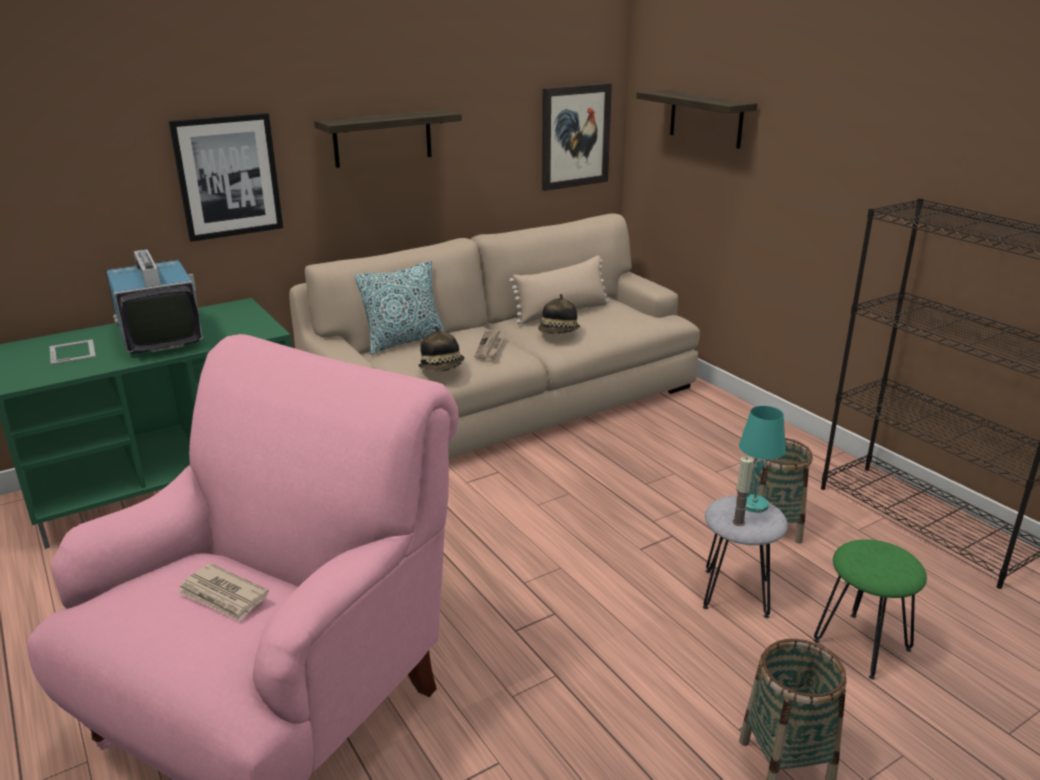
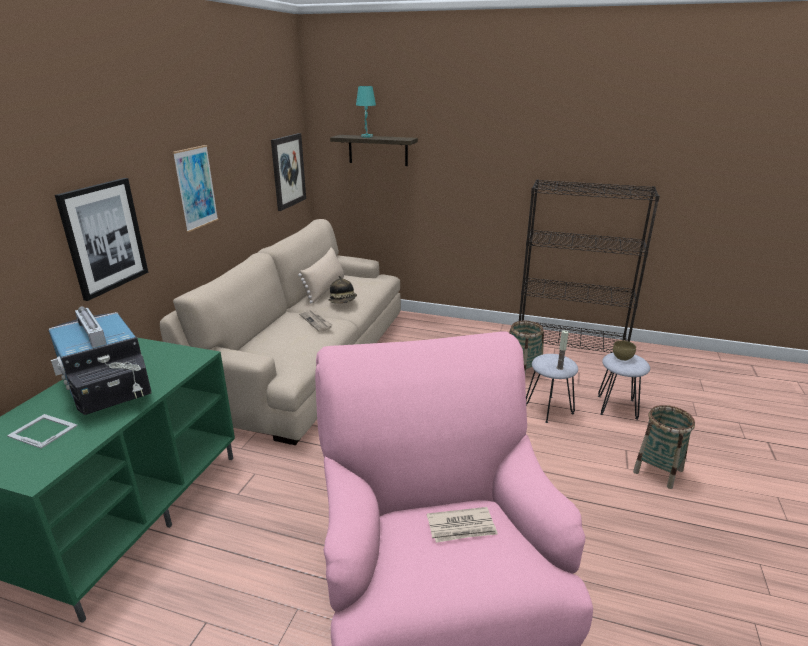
camera: 40 degrees left, 0 degrees up
(160, 335) = (107, 388): television -> television turned 150 degrees counterclockwise
(382, 138) = (196, 188): shelf -> picture
(404, 342) = (255, 337): pillow -> none
(442, 369) = (309, 344): hat -> none
(754, 505) = (553, 357): turquoise table lamp -> turquoise table lamp (367, 136)
(862, 645) = (617, 407): green stool -> grey stool
(879, 554) = (623, 358): none -> brown bowl

